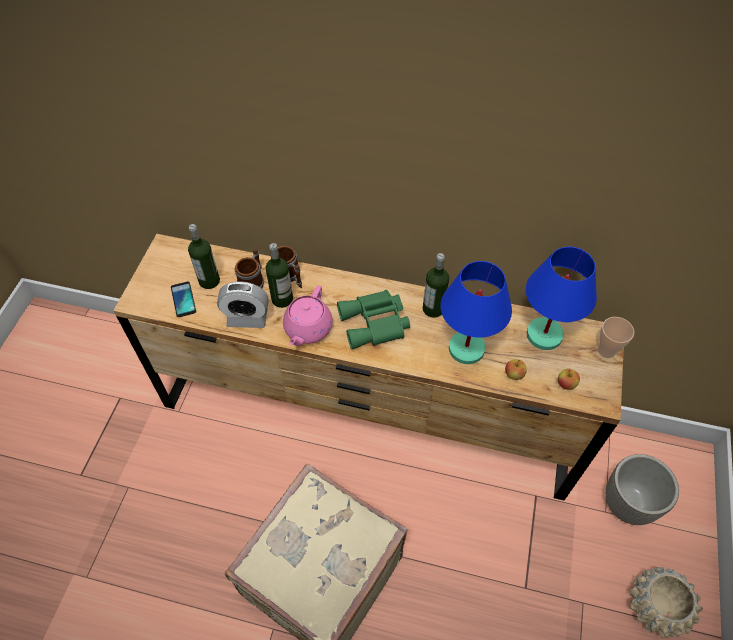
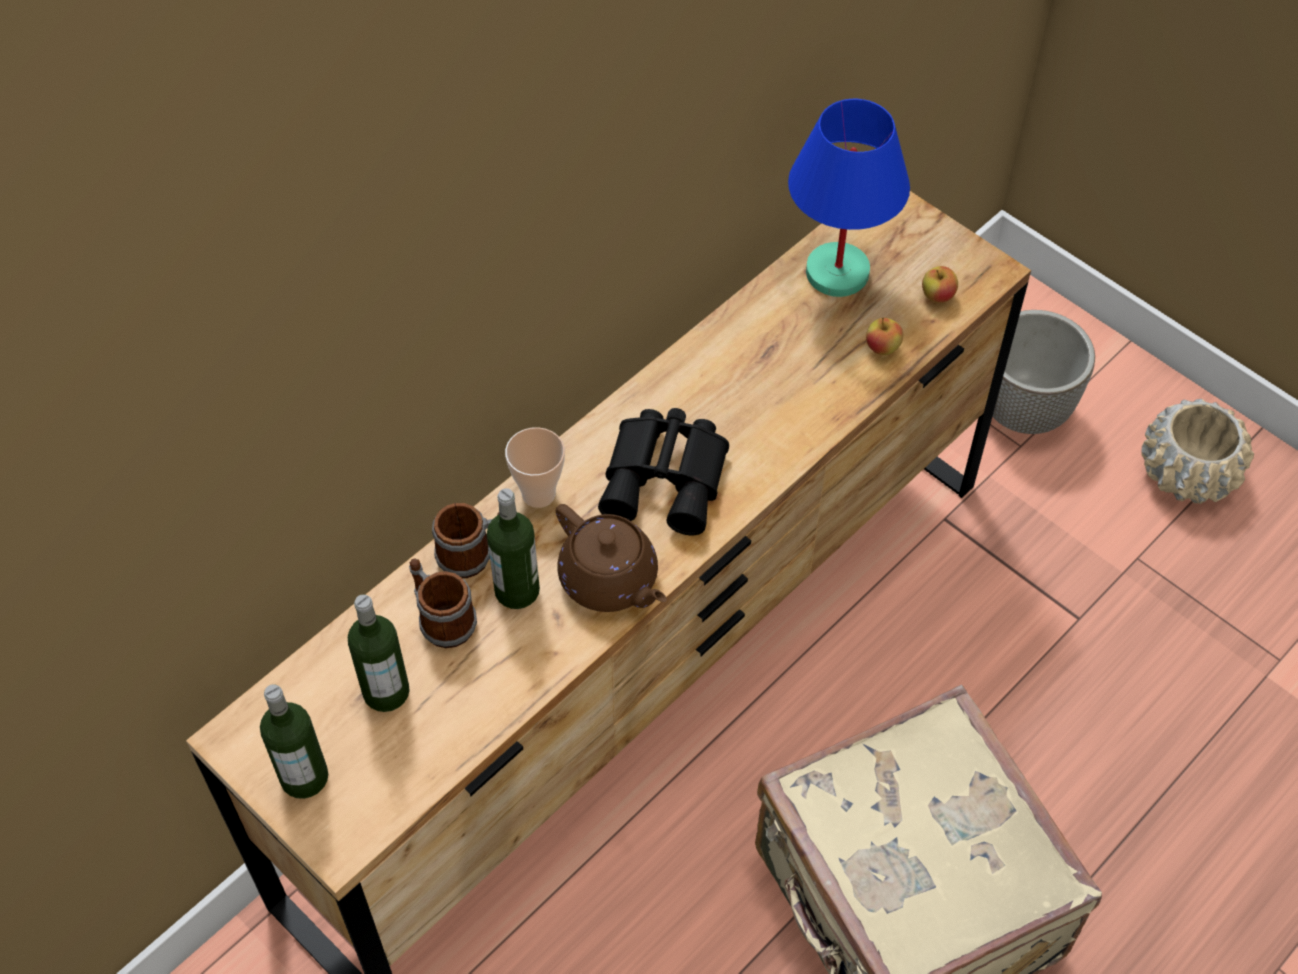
camera: 60 degrees left, 0 degrees up
(183, 299) = (400, 754): phone -> none
(247, 318) = (521, 664): alarm clock -> none
(307, 329) = (610, 580): pink teapot -> brown teapot
(375, 324) = (668, 478): green binoculars -> black binoculars
(433, 309) = (692, 384): bottle -> bottle (304, 777)
(467, 348) = (798, 380): blue table lamp -> none
(606, 350) = (912, 218): cup -> cup (538, 494)

